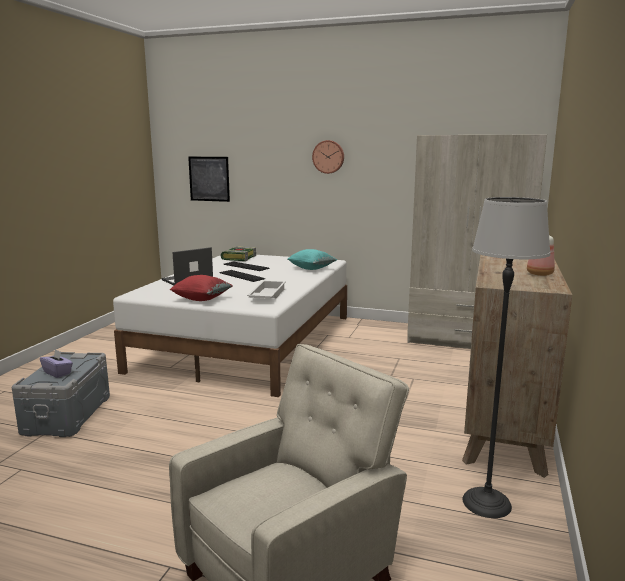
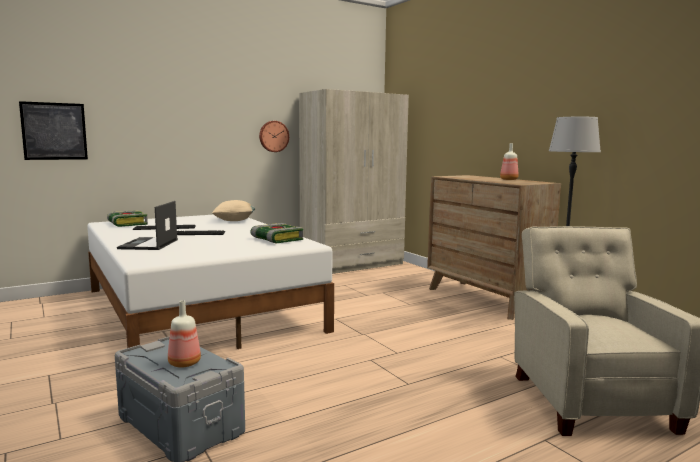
camera: 50 degrees left, 5 degrees down
(58, 373) = (183, 363): purple tissue box -> bottle
(202, 299) = (232, 251): red pillow -> none
(266, 295) = (276, 239): white tray -> book
(311, 269) = (234, 220): turquoise pillow -> beige pillow
(328, 157) = (211, 108): wall clock -> wall clock (273, 136)

